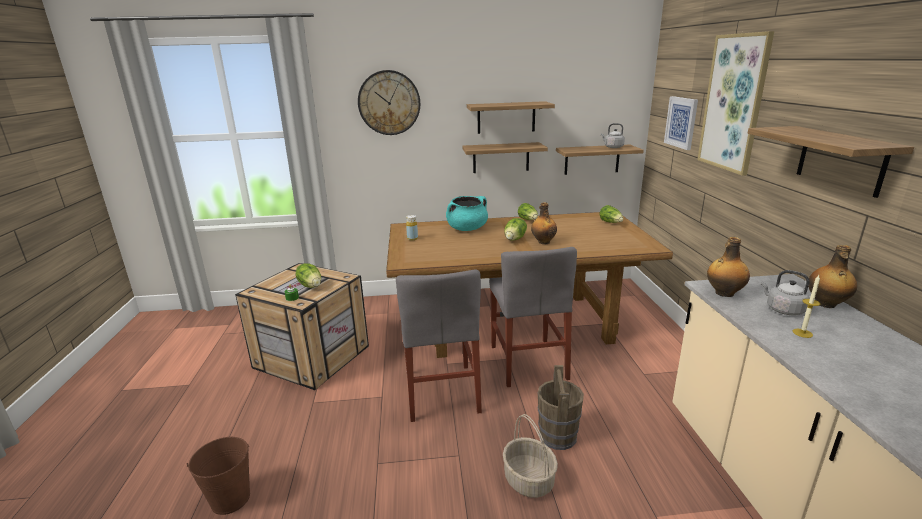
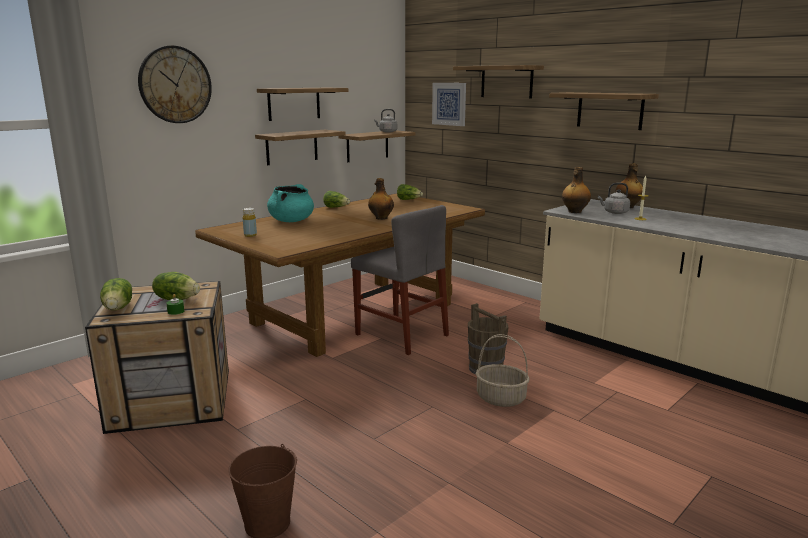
camera: 40 degrees left, 5 degrees down
(441, 391) = (357, 376): grey chair -> none
(515, 239) = (353, 220): lettuce -> lettuce (119, 308)
(734, 103) = (506, 82): picture -> shelf

